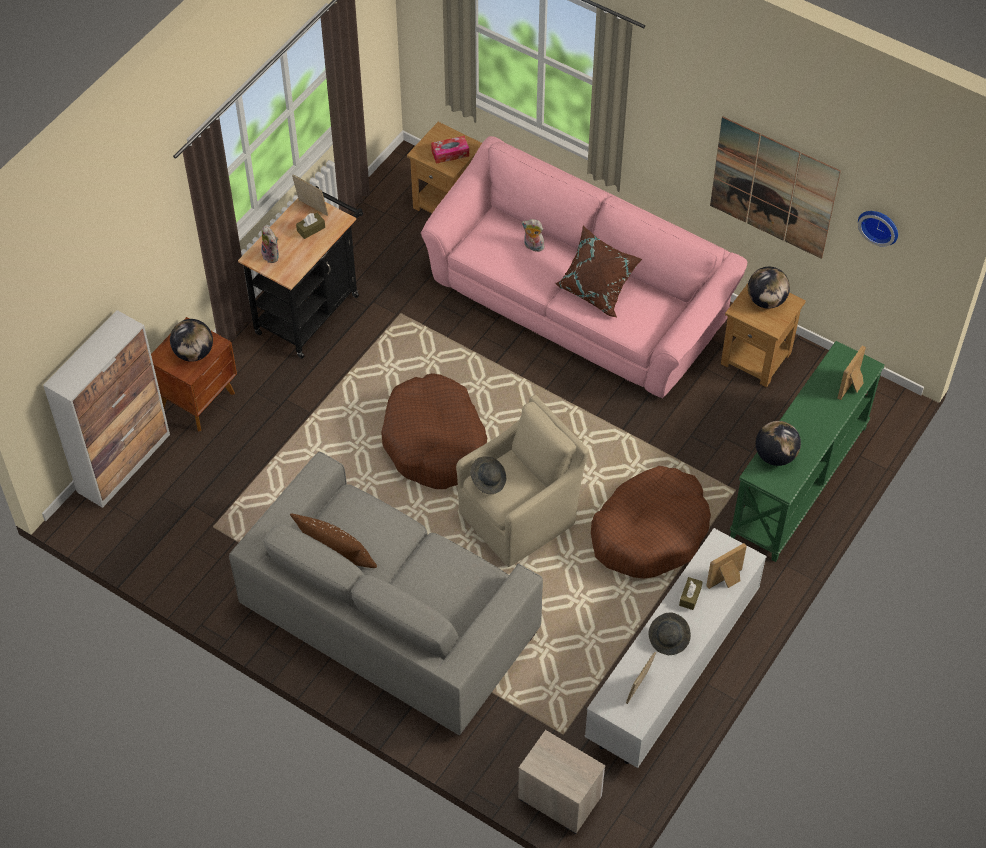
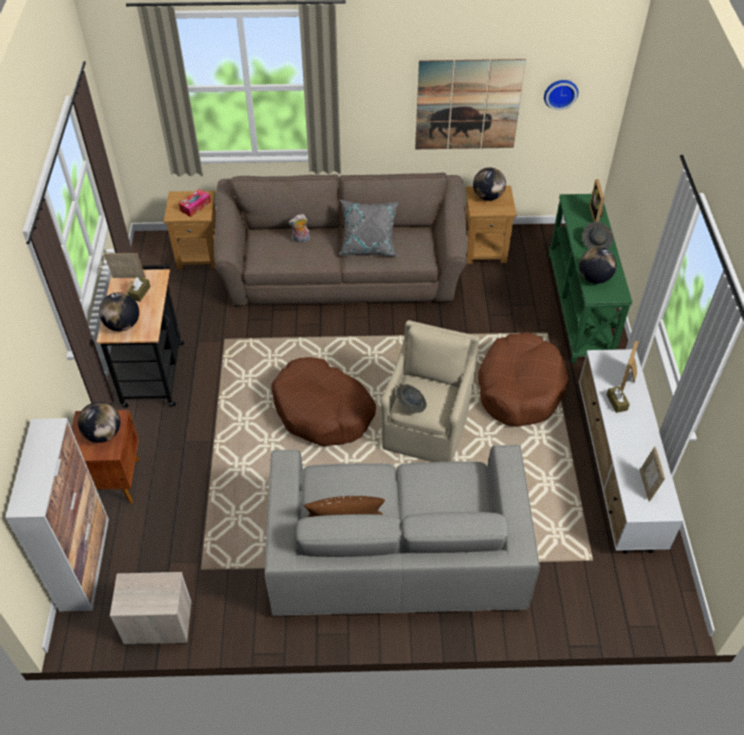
camera: 35 degrees left, 5 degrees down
(272, 255) = (123, 325): plush toy -> globe
(558, 796) = (631, 608): nightstand -> nightstand (157, 623)
(578, 302) = (342, 272): pink sofa -> brown sofa
(596, 291) = (368, 246): brown pillow -> grey pillow
(669, 639) = (632, 439): grey hat -> grey hat (596, 242)

